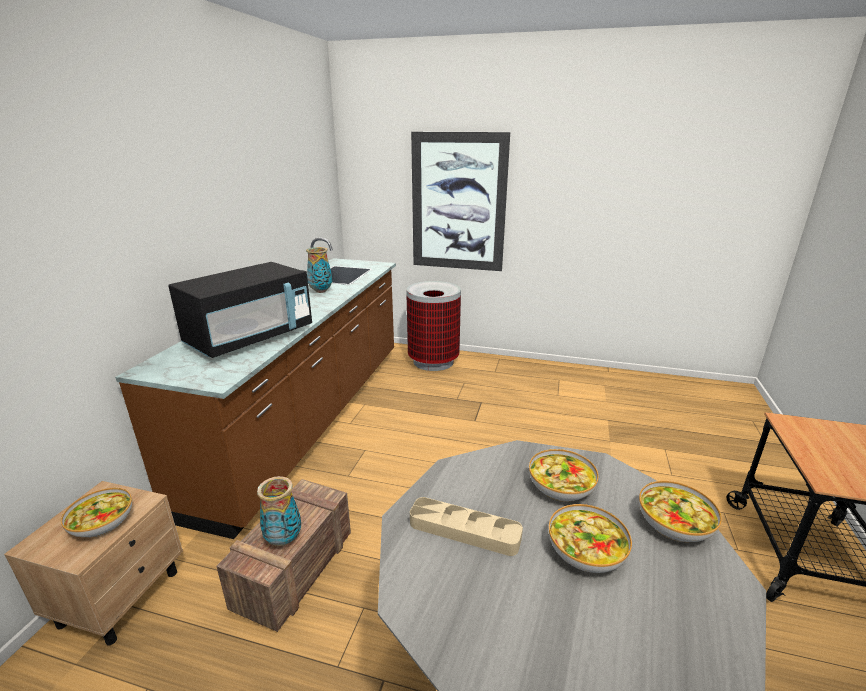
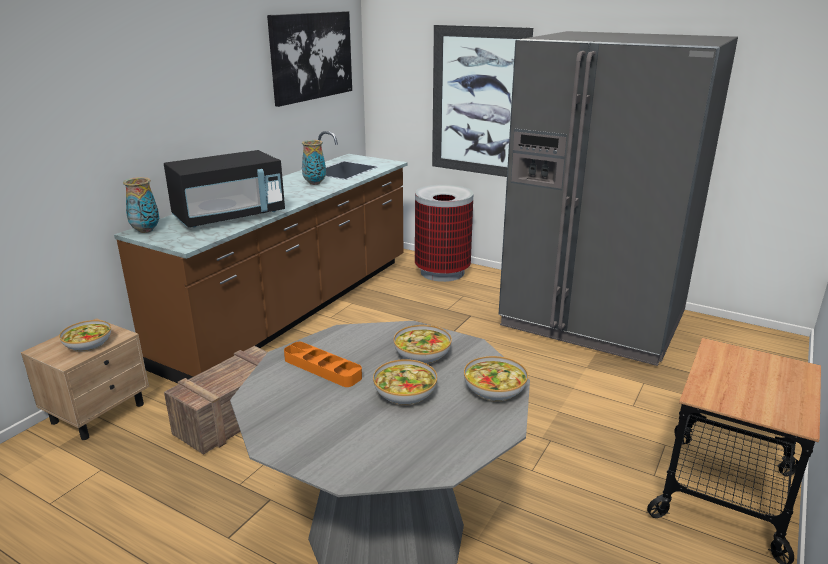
camera: 15 degrees right, 0 degrees up
(284, 540) = (220, 384): vase -> vase (145, 231)
(297, 163) = (311, 56): none -> picture
(464, 530) = (322, 368): beige tray -> orange tray
(586, 391) = (593, 319): none -> grey fridge

